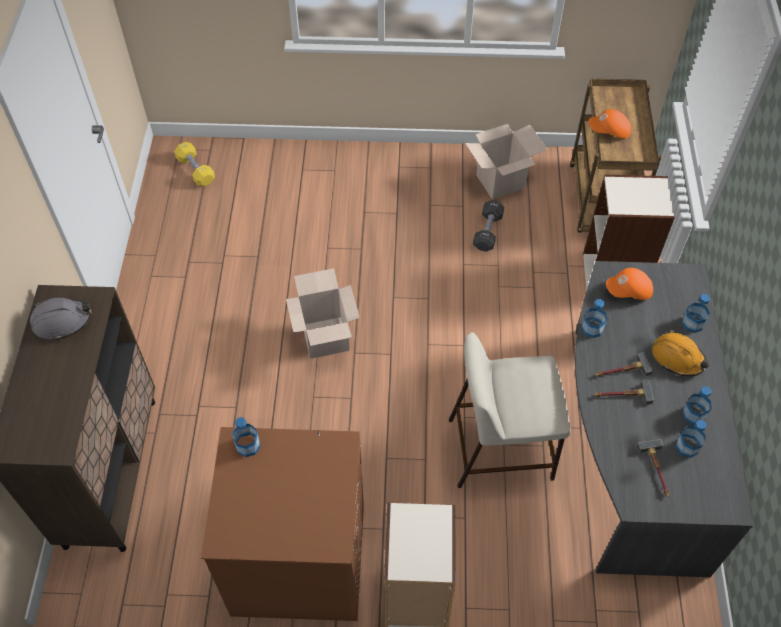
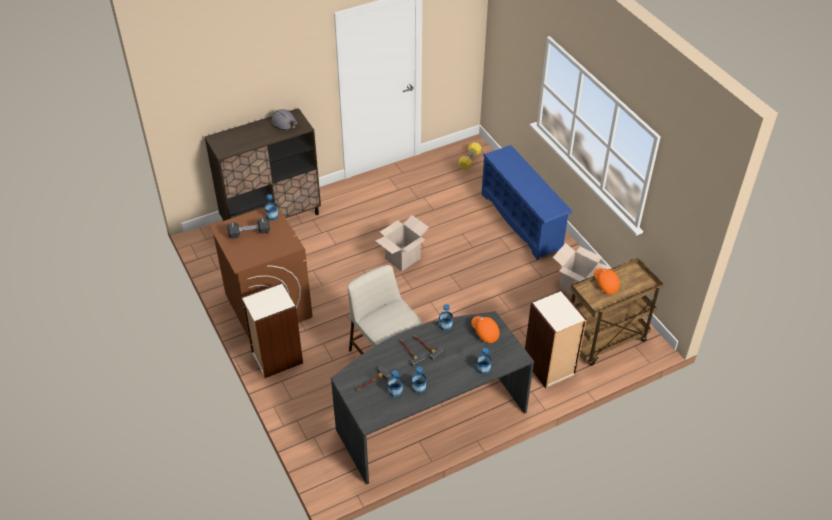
camera: 60 degrees right, 10 degrees down
(353, 175) = (522, 221): none -> blue shoe rack
(487, 232) = (531, 296): black dumbbell -> black dumbbell (249, 233)
(677, 358) = (453, 369): orange hard hat -> none

